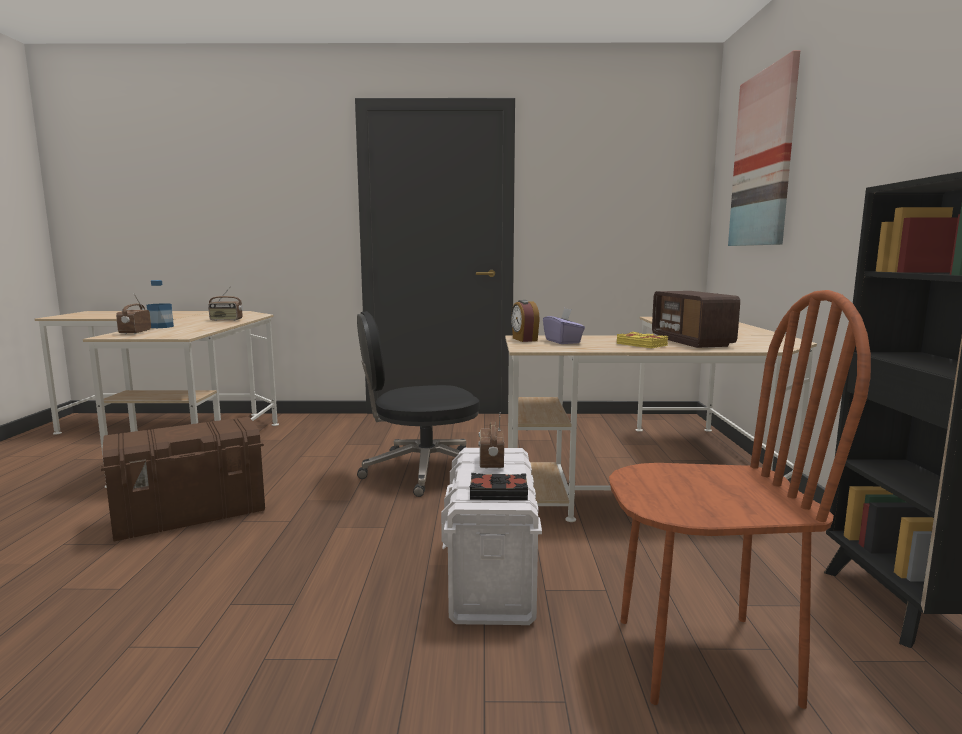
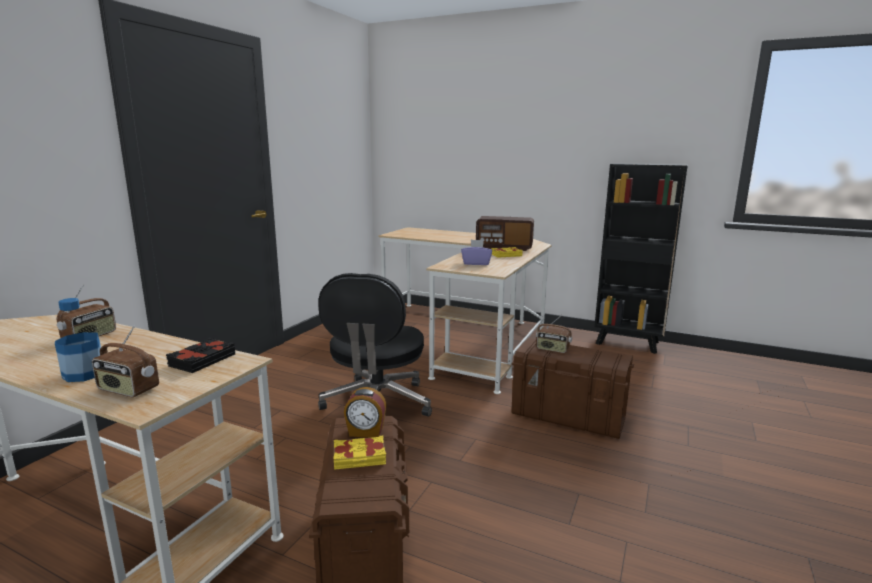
camera: 65 degrees left, 5 degrees up
(181, 431) = (359, 458): none -> yellow book
(492, 575) = (568, 416): white storage box -> brown storage box
(498, 492) = (605, 357): black book -> black book (201, 360)
(524, 339) = (456, 267): alarm clock -> alarm clock (366, 432)
(703, 658) = (659, 389): brown chair -> none
(763, 159) = (445, 123): picture -> none

